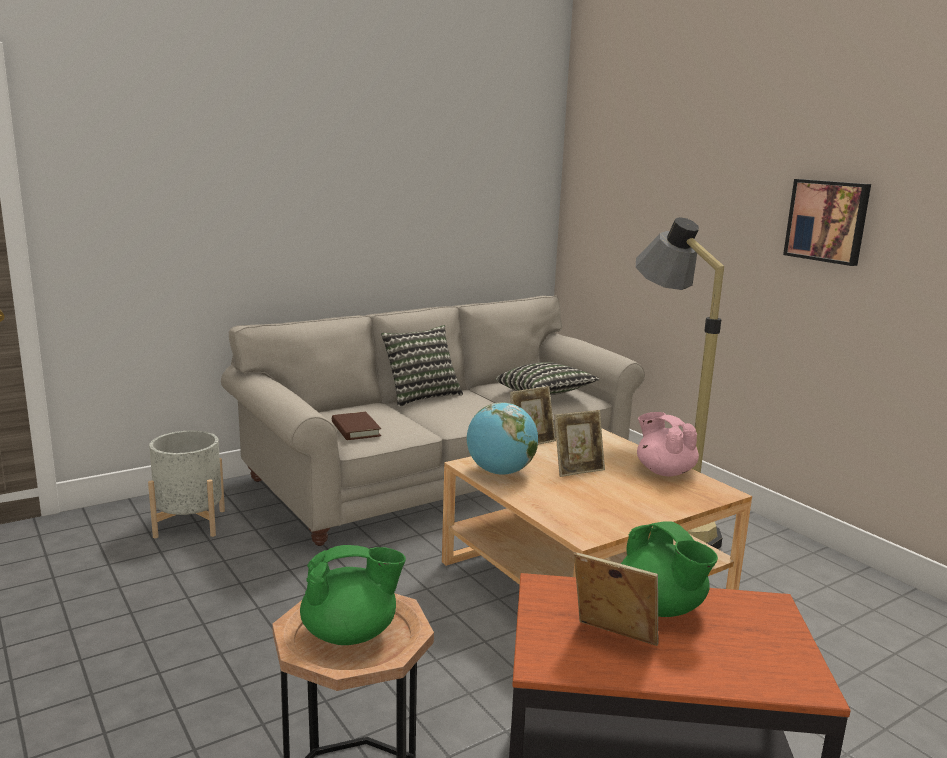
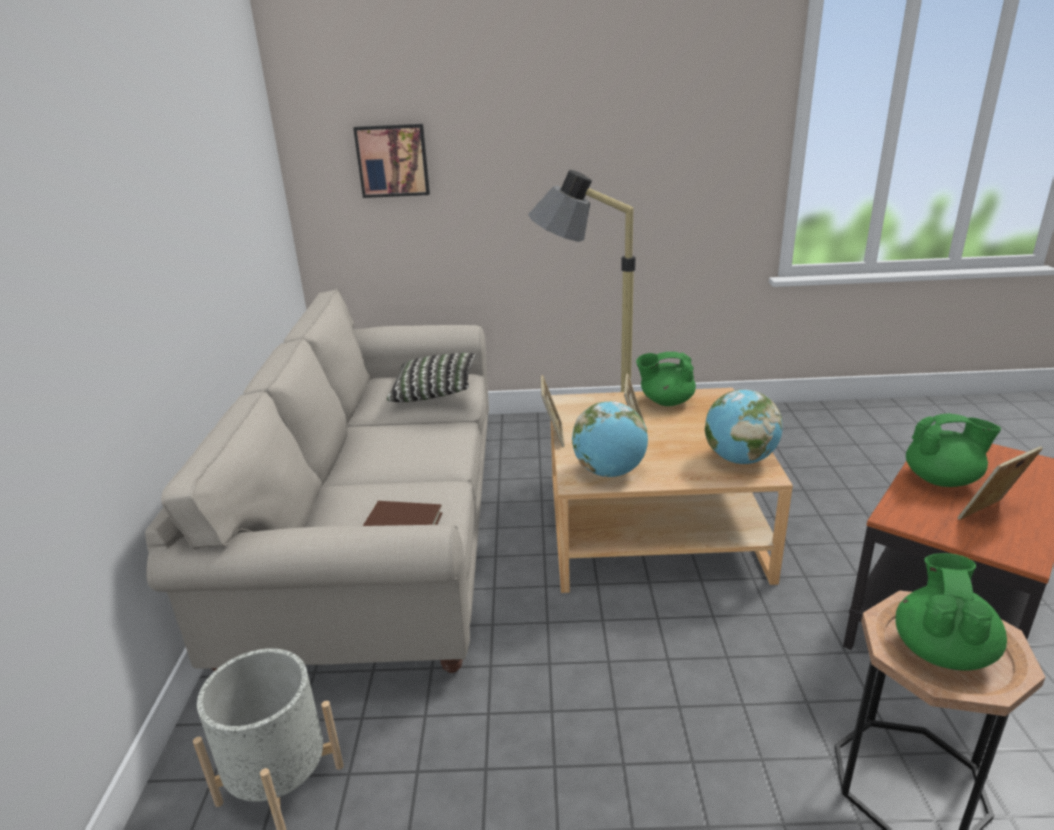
camera: 55 degrees left, 10 degrees up
(421, 396) = (341, 456): pillow -> none
(597, 519) = (739, 459): none -> globe
(664, 471) = (665, 401): pink teapot -> green teapot
(828, 221) = (642, 148): picture -> picture (393, 160)

